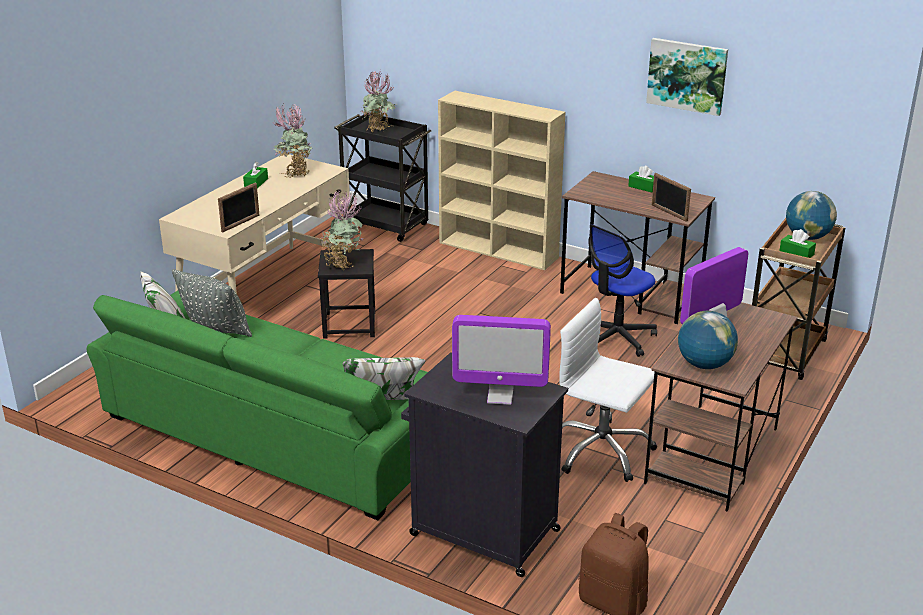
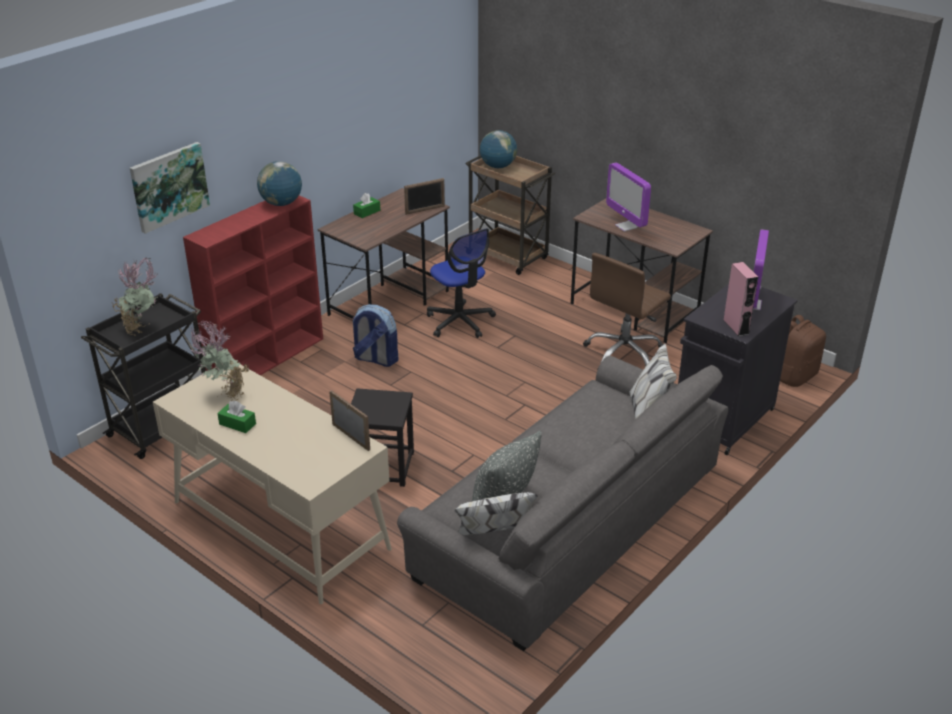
camera: 80 degrees left, 5 degrees up
(279, 429) = (568, 523): green sofa -> grey sofa
(342, 264) = (384, 409): potted plant -> none
(440, 385) = (736, 327): none -> pink speaker
(499, 250) = (267, 358): beige bookcase -> red bookcase
(521, 300) = (375, 359): none -> backpack
(601, 451) = (624, 354): white office chair -> brown office chair
(687, 75) = (368, 101): picture -> picture (169, 186)
(704, 364) = (674, 236): globe -> globe (281, 203)
(796, 253) = (523, 175): green tissue box -> none

